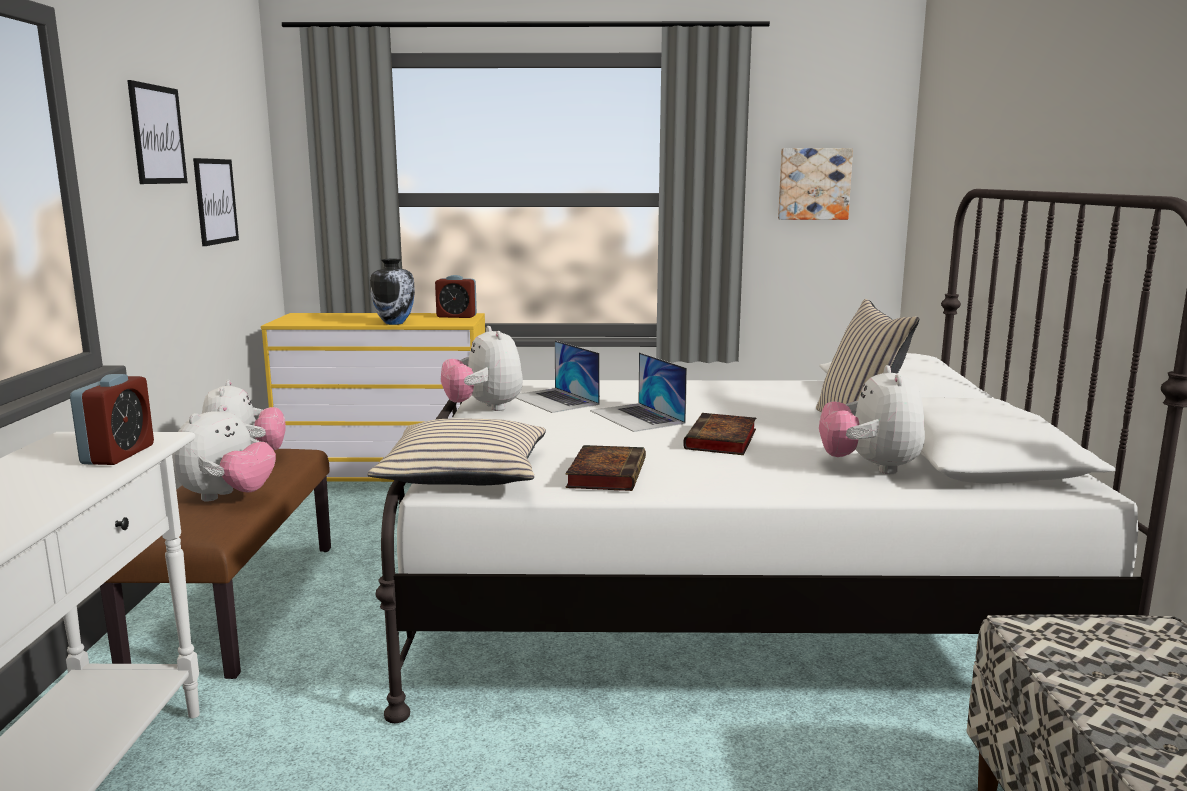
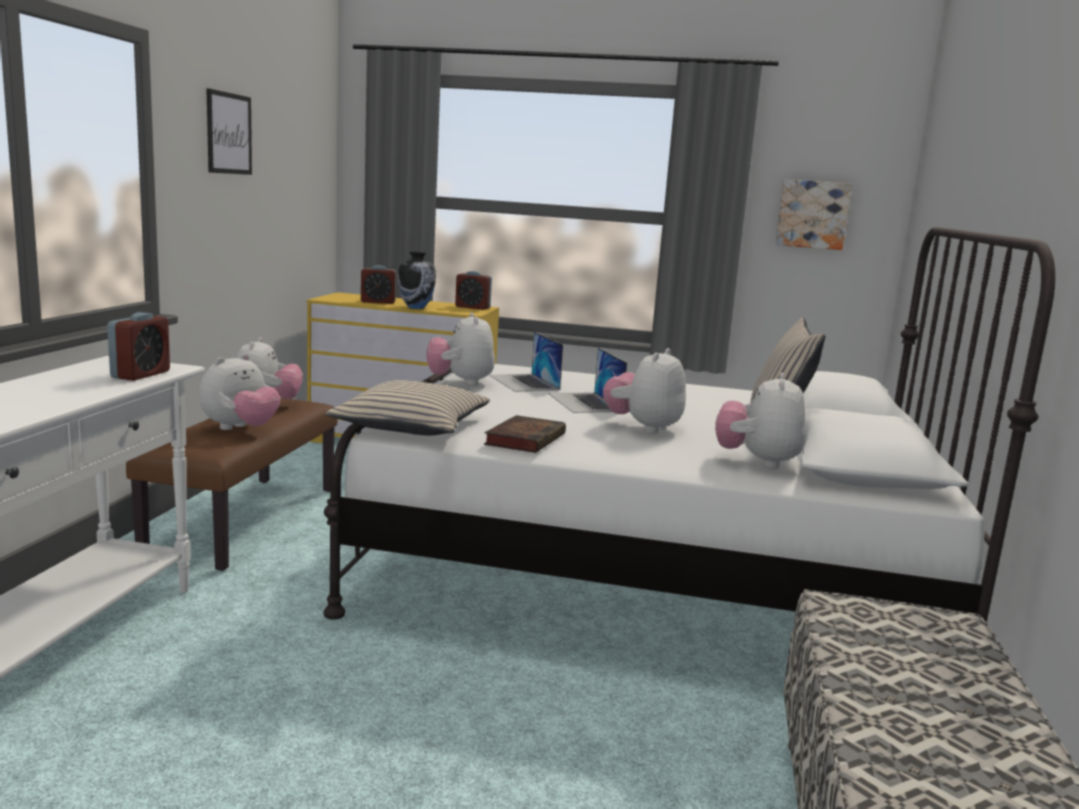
camera: 10 degrees right, 0 degrees up
(215, 201) = (277, 191): picture -> none
(346, 320) = (378, 302): none -> alarm clock
(721, 441) = (643, 427): book -> plush toy

